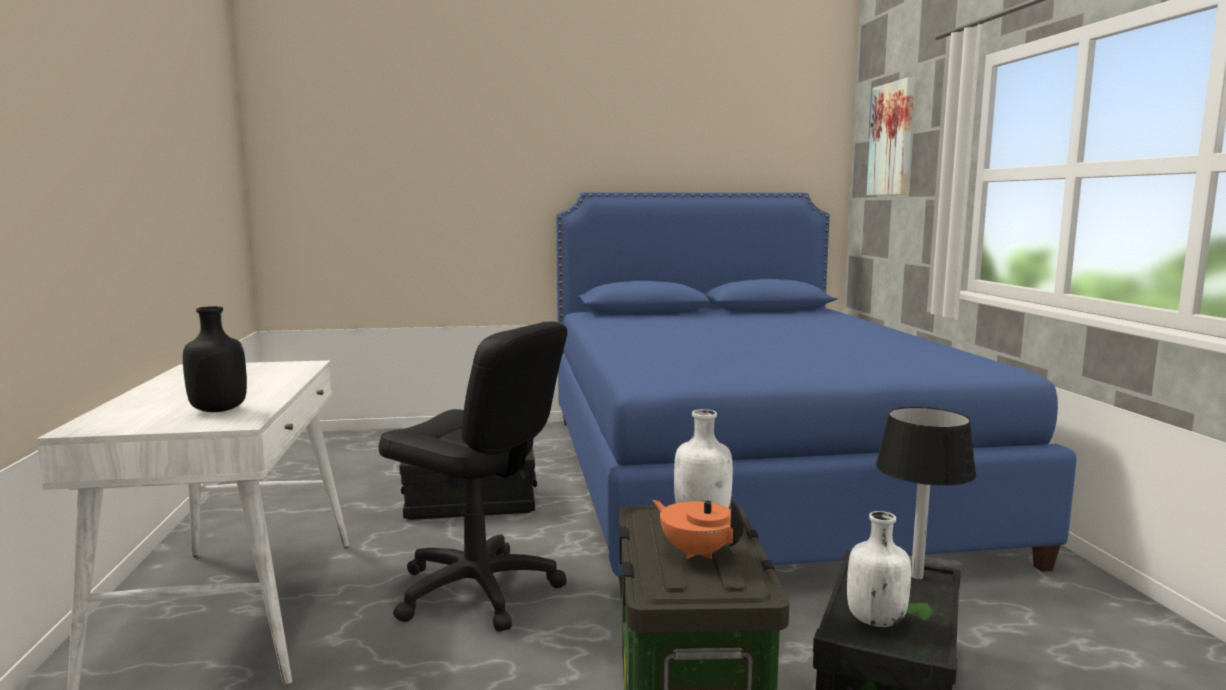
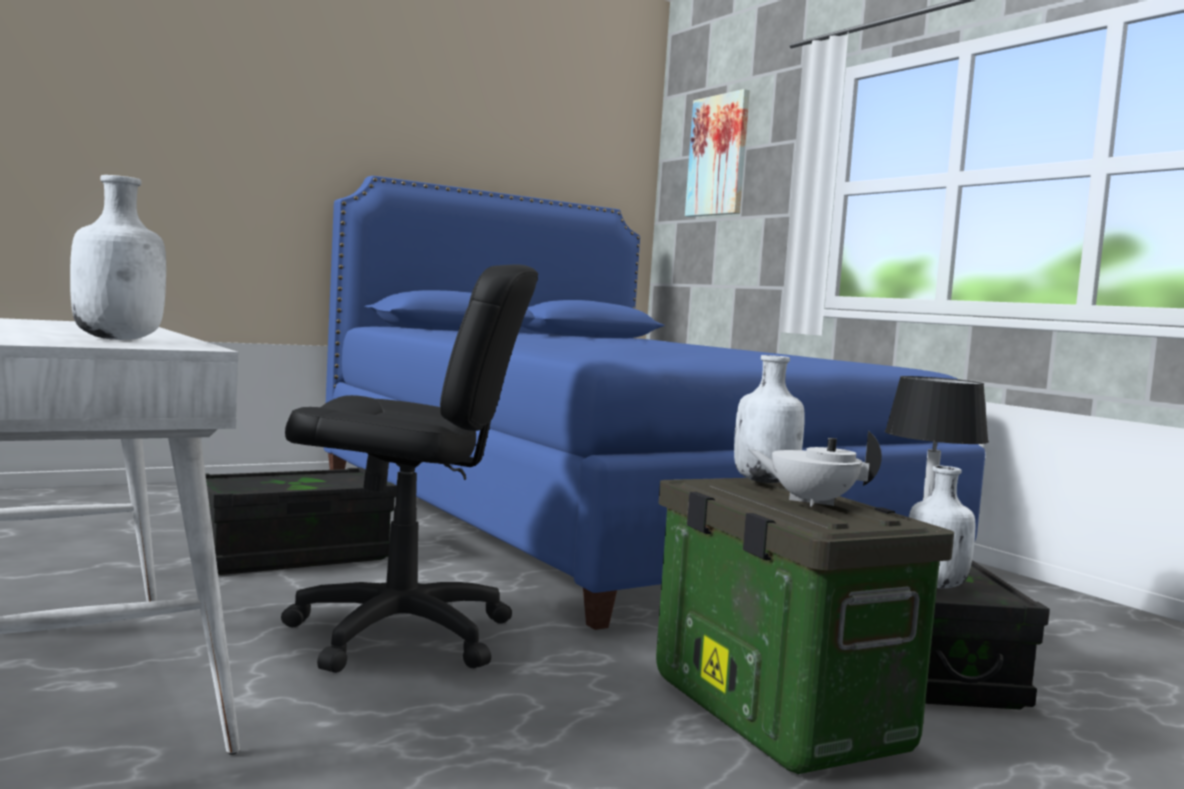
camera: 25 degrees left, 5 degrees down
(220, 410) = (120, 339): black bottle -> white bottle
(696, 552) = (811, 502): orange teapot -> white teapot

